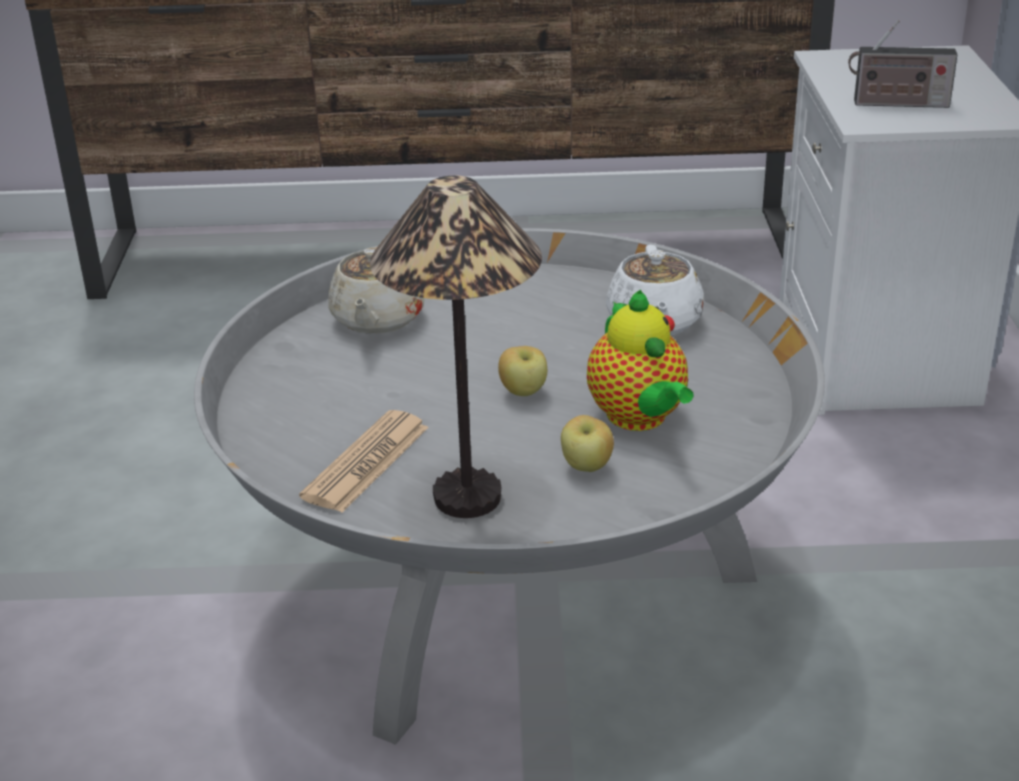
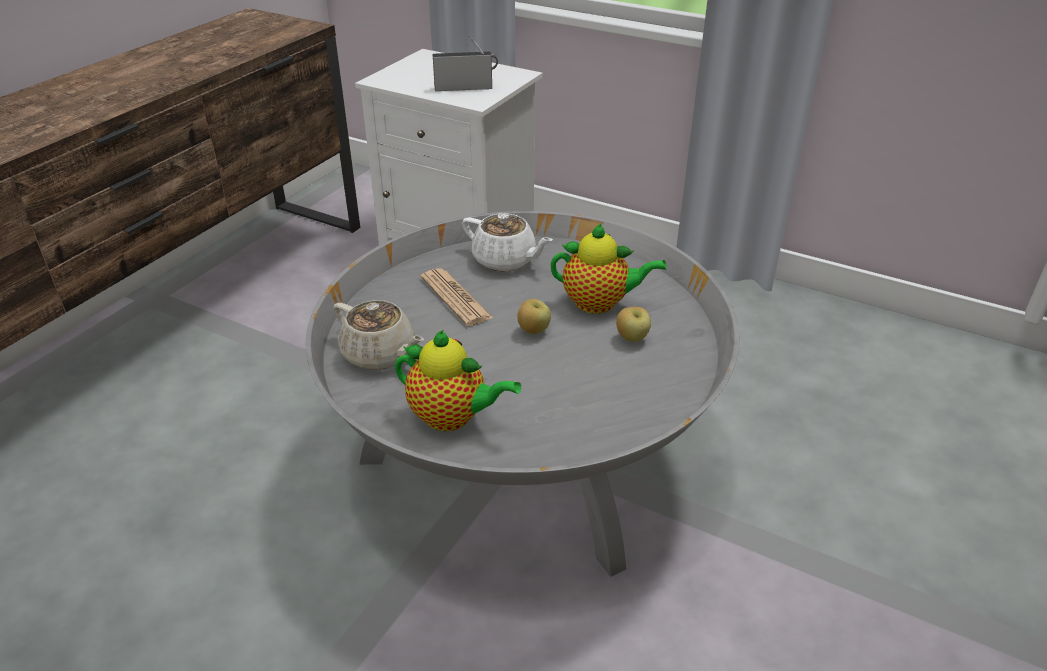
camera: 60 degrees left, 5 degrees up
(309, 399) = (452, 417): none -> teapot
(366, 462) = (554, 417): newspaper -> newspaper (456, 298)
(466, 499) = (629, 392): table lamp -> none
(896, 104) = (466, 87): radio -> radio turned 135 degrees counterclockwise

